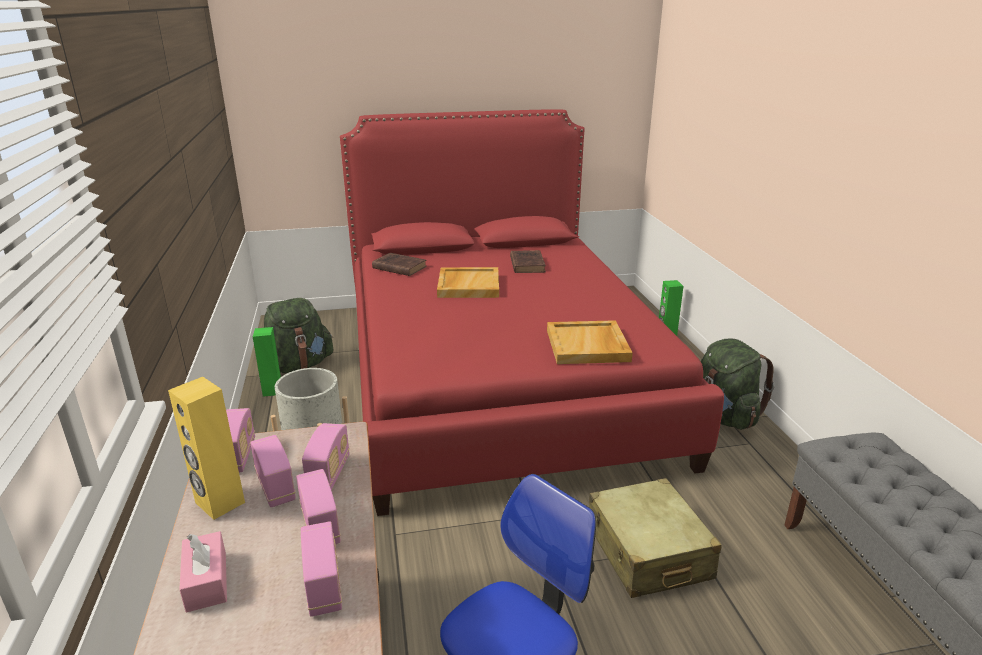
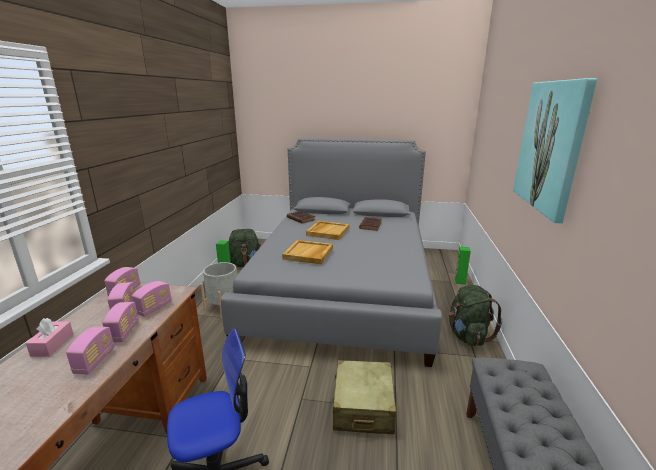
camera: 20 degrees right, 5 degrees down
(219, 503) = (95, 311): yellow speaker -> none
(497, 375) = (342, 286): red bed -> grey bed
(588, 346) = (366, 272): beige tray -> beige tray (308, 254)
(862, 125) = (551, 146): none -> picture

